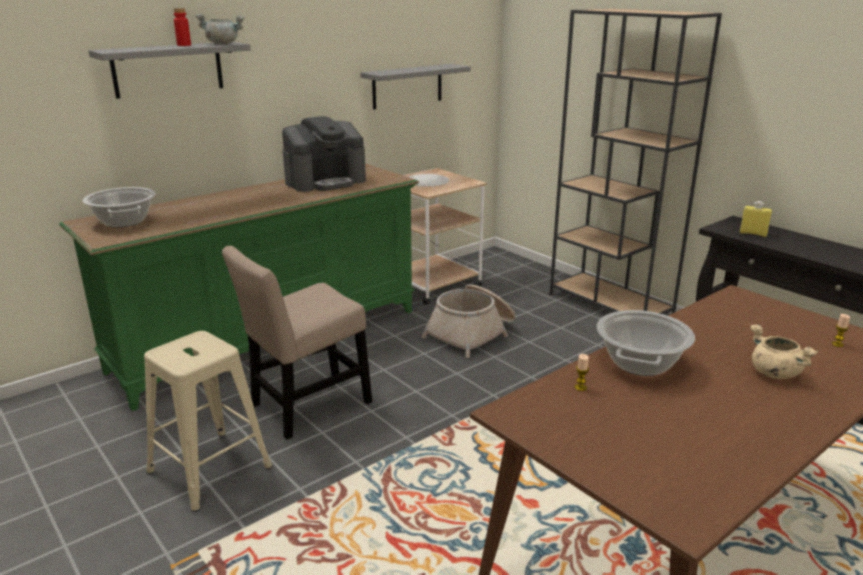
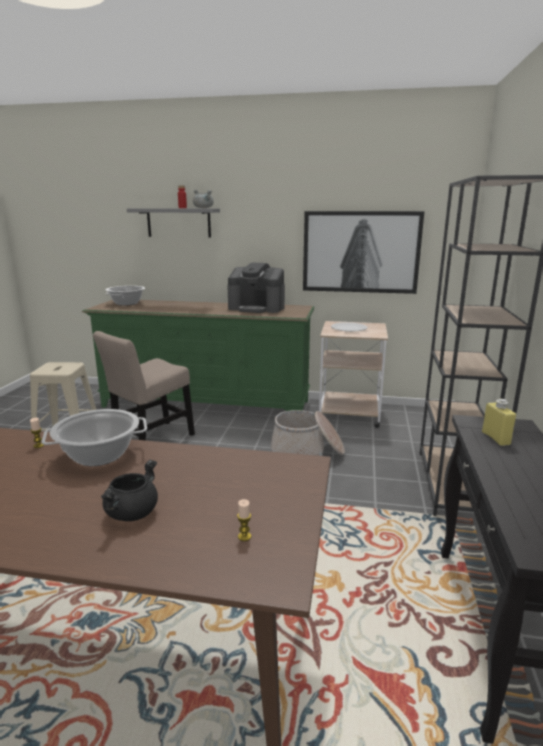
camera: 50 degrees right, 5 degrees down
(306, 406) = (151, 440): beige chair -> beige chair turned 60 degrees counterclockwise
(407, 86) = (360, 252): grey shelf -> picture
(773, 373) = (132, 512): beige cooking pot -> black cooking pot

